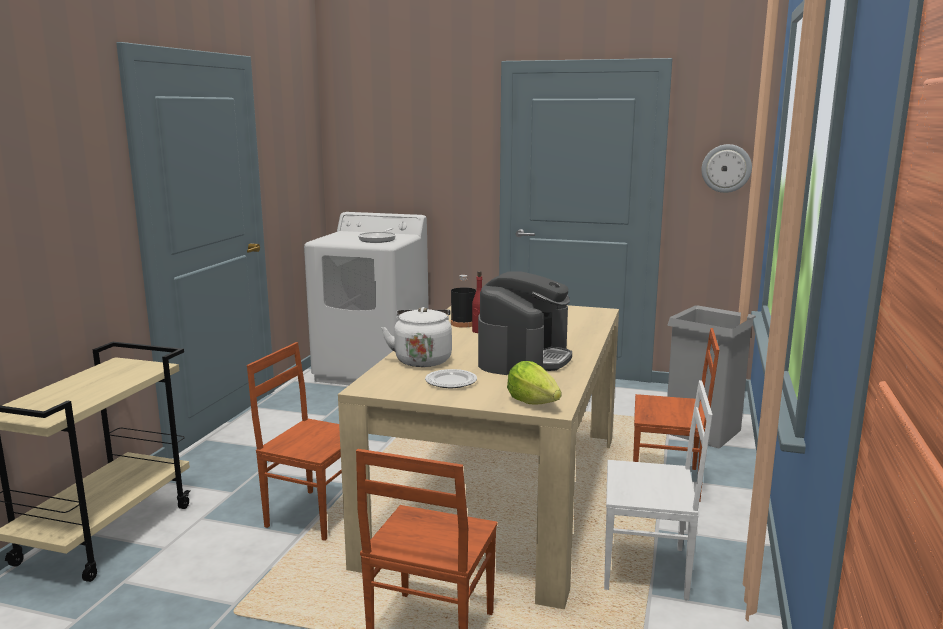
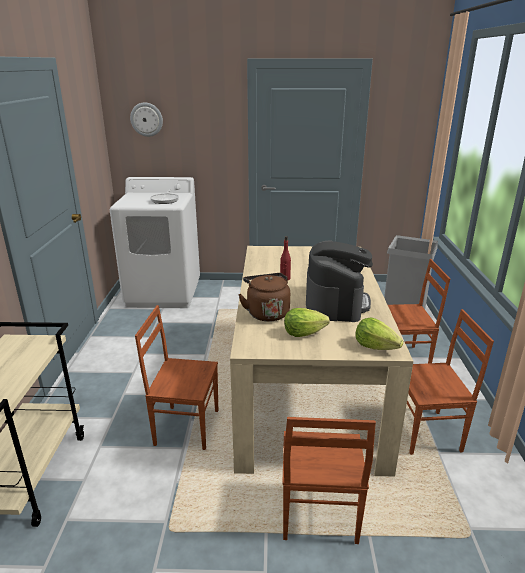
camera: 15 degrees left, 10 degrees up
(422, 359) = (266, 313): white kettle -> brown kettle
(450, 381) = (303, 333): plate -> lettuce
(463, 323) = (268, 272): black bottle -> none
(646, 570) = (426, 433): white chair -> brown chair
(726, 168) = (406, 138): wall clock -> wall clock (146, 119)

